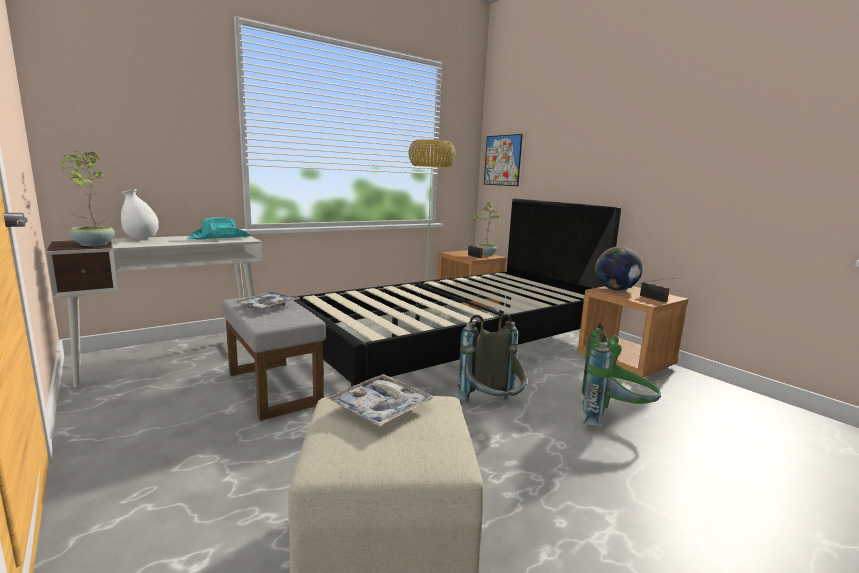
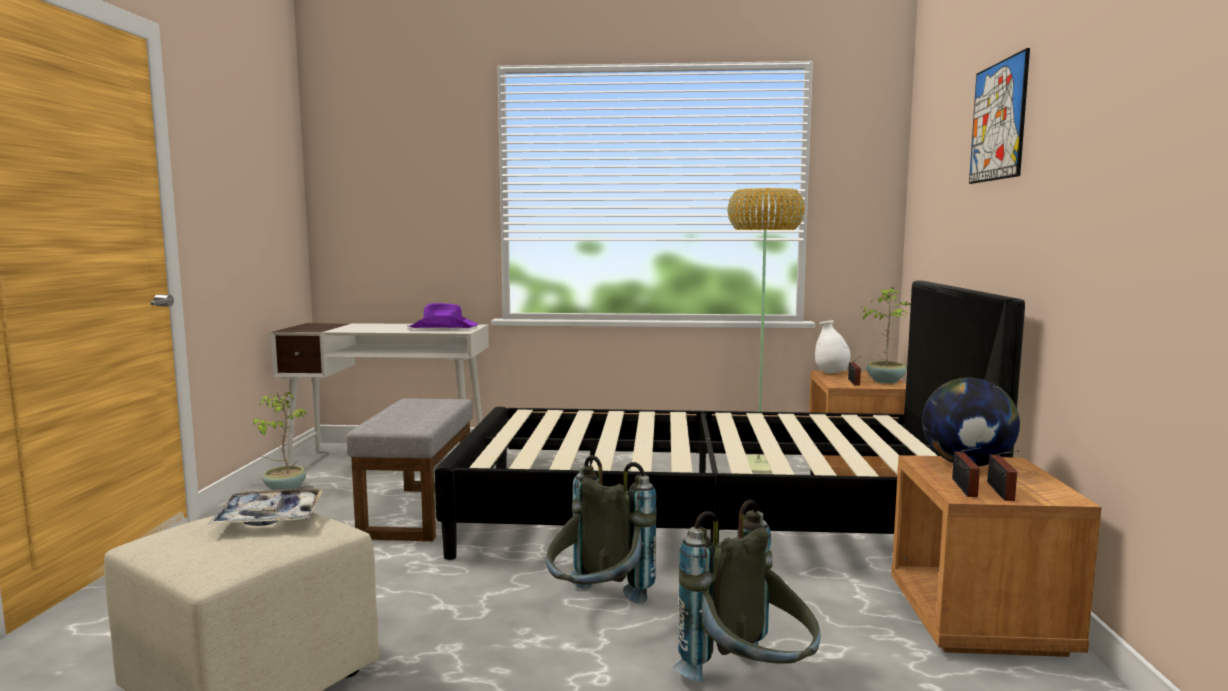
camera: 40 degrees right, 5 degrees down
(93, 244) = (318, 328): potted plant -> potted plant (284, 489)
(141, 239) = (372, 325): white vase -> white vase (831, 373)
(220, 238) = (443, 327): turquoise hat -> purple hat
(268, 306) = (419, 410): tray -> none
(502, 160) = (922, 212): picture -> picture (998, 121)
(613, 419) = (751, 684): green backpack -> grey backpack
(642, 300) = (964, 488): none -> radio

